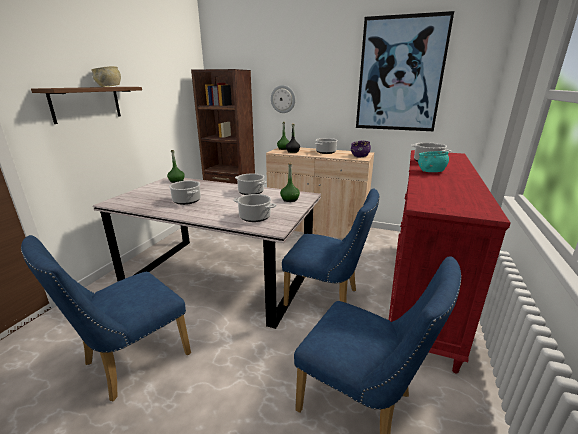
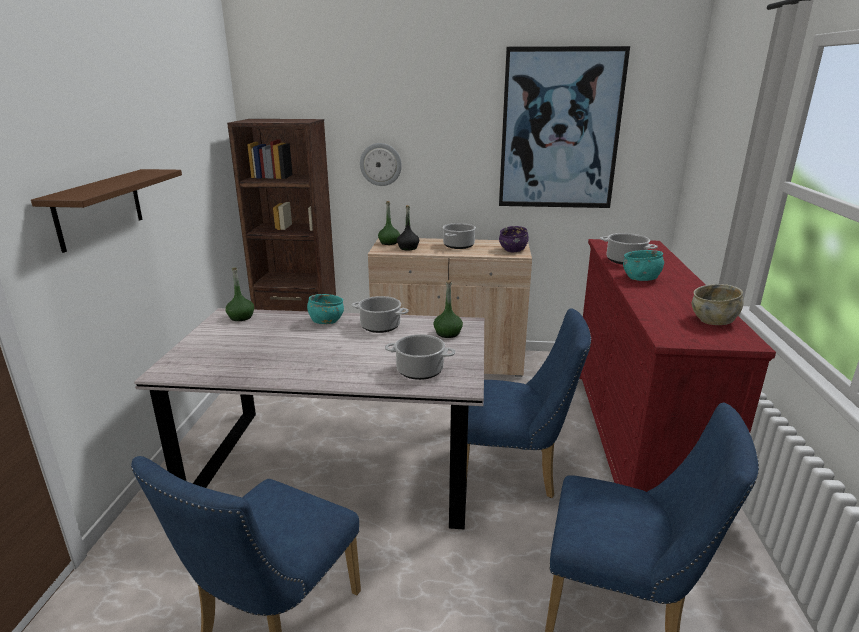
camera: 15 degrees left, 0 degrees up
(109, 86) = (134, 176): beige bowl -> beige bowl (713, 320)
(187, 201) = (292, 354): cooking pot -> none
(221, 187) = (326, 321): none -> turquoise bowl

